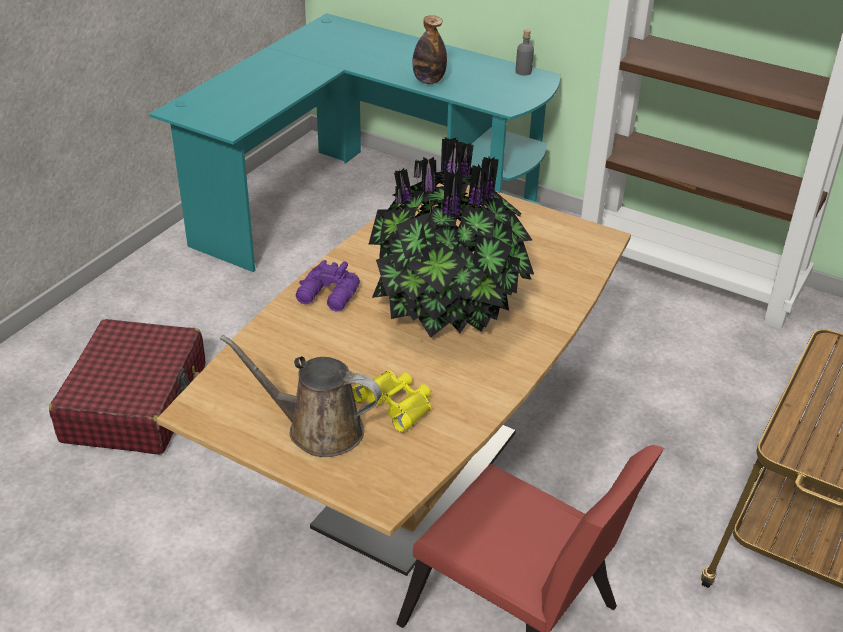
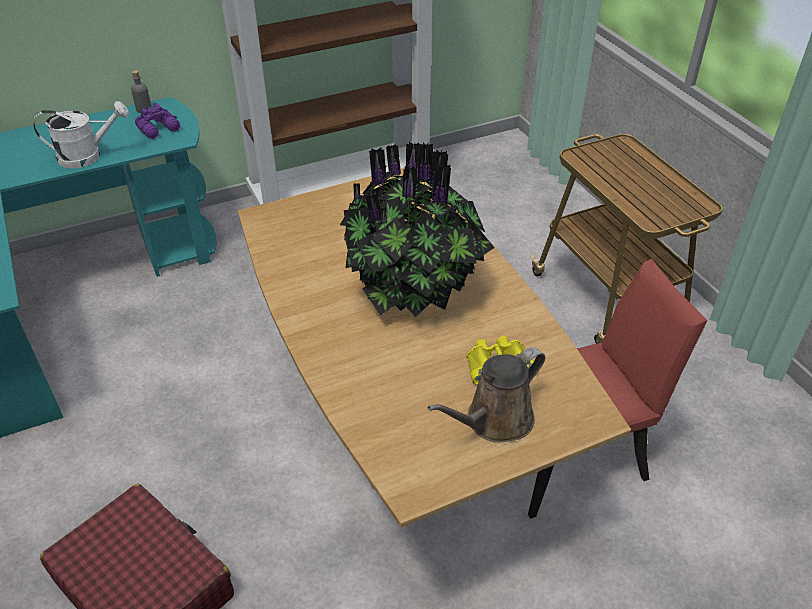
camera: 55 degrees left, 5 degrees up
(328, 297) = (334, 343): purple binoculars -> purple binoculars (160, 129)
(429, 81) = (88, 156): bottle -> white watering can

